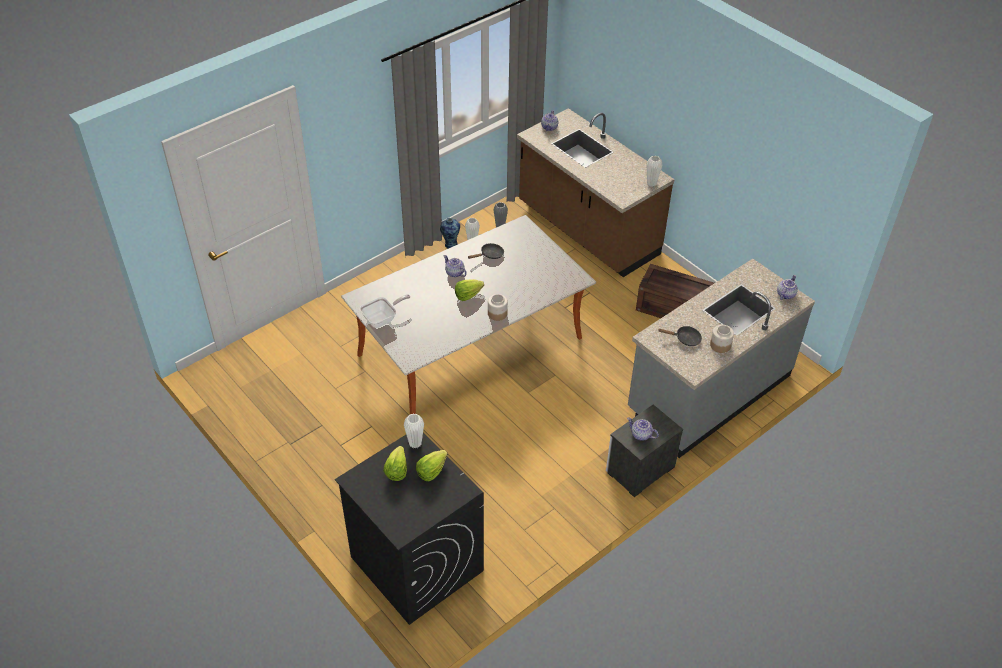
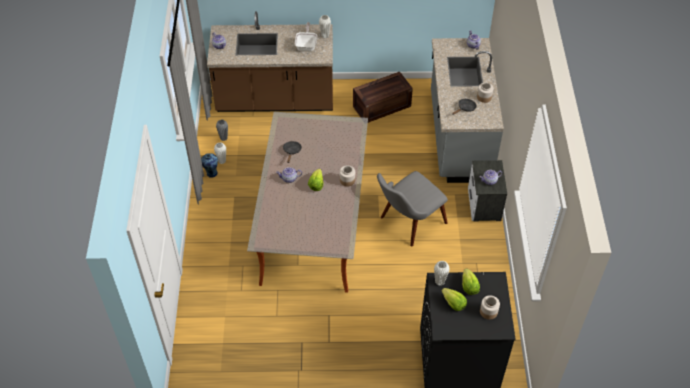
camera: 50 degrees left, 5 degrees up
(382, 319) = (293, 240): frying pan -> frying pan (306, 45)
(413, 506) = (488, 311): none -> jar
(544, 420) = (407, 224): none -> grey chair

